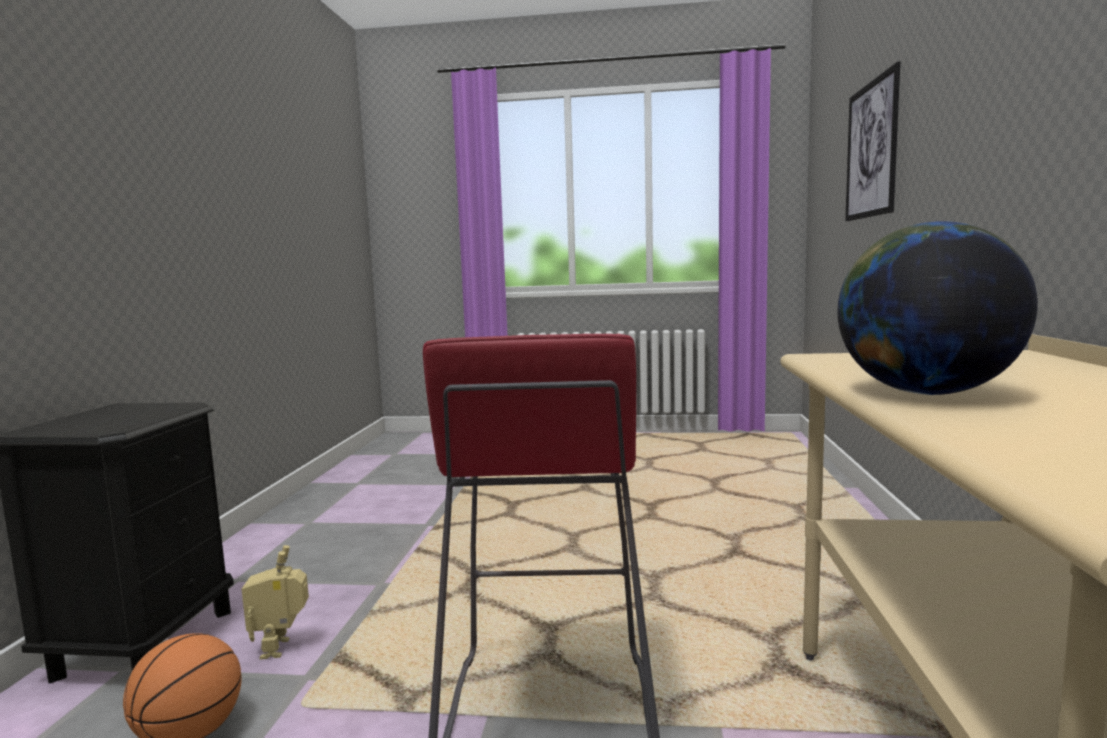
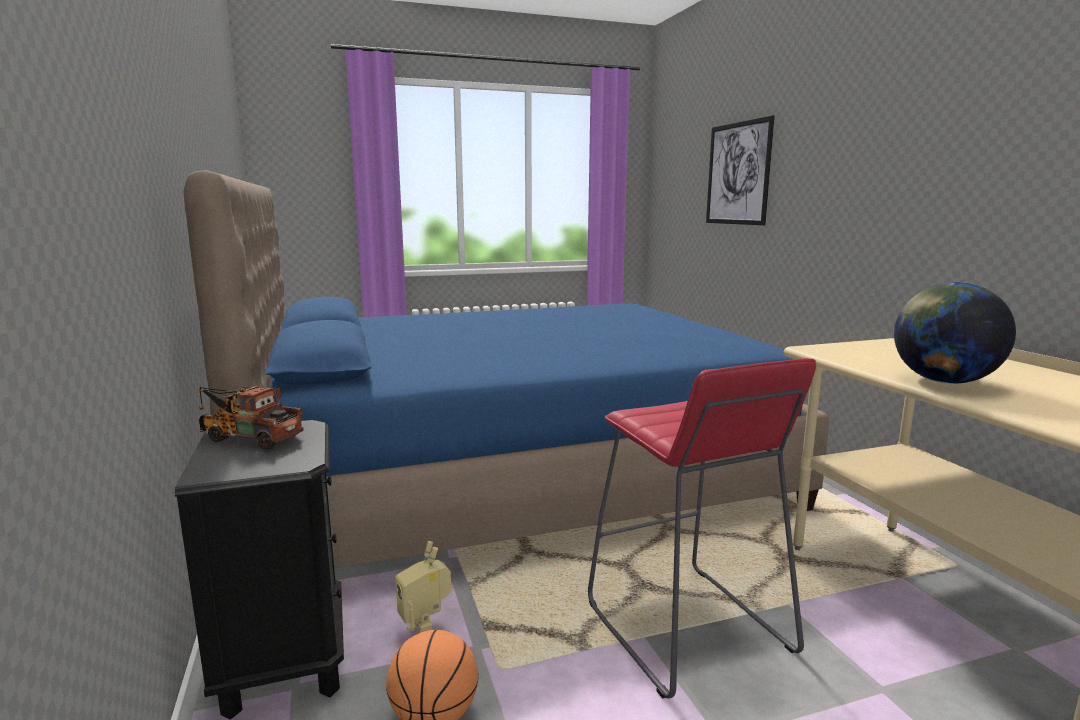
camera: 25 degrees left, 5 degrees up
(125, 410) = (247, 437): none -> toy truck
(537, 510) = (511, 473): none -> blue bed

